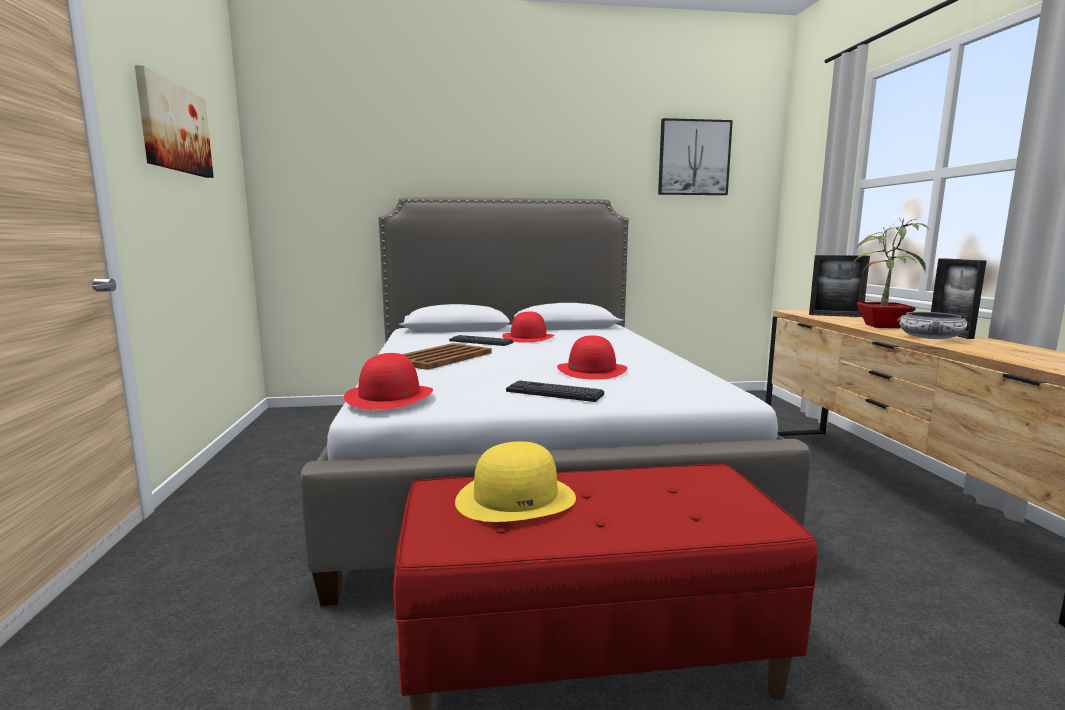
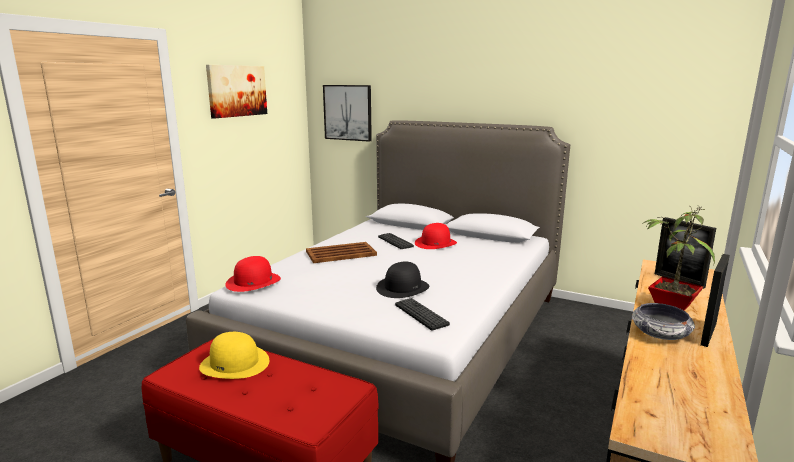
camera: 35 degrees right, 5 degrees up
(554, 392) = (337, 302): keyboard -> keyboard (421, 314)
(591, 370) = (402, 287): red hat -> black hat
(693, 158) = (649, 87): picture -> picture (348, 112)

